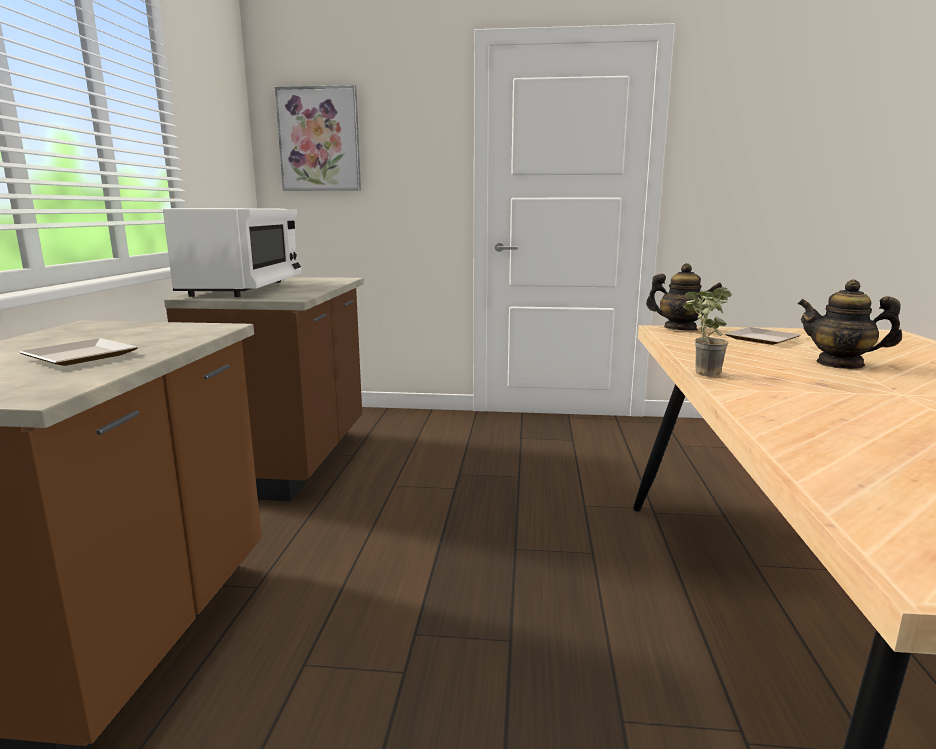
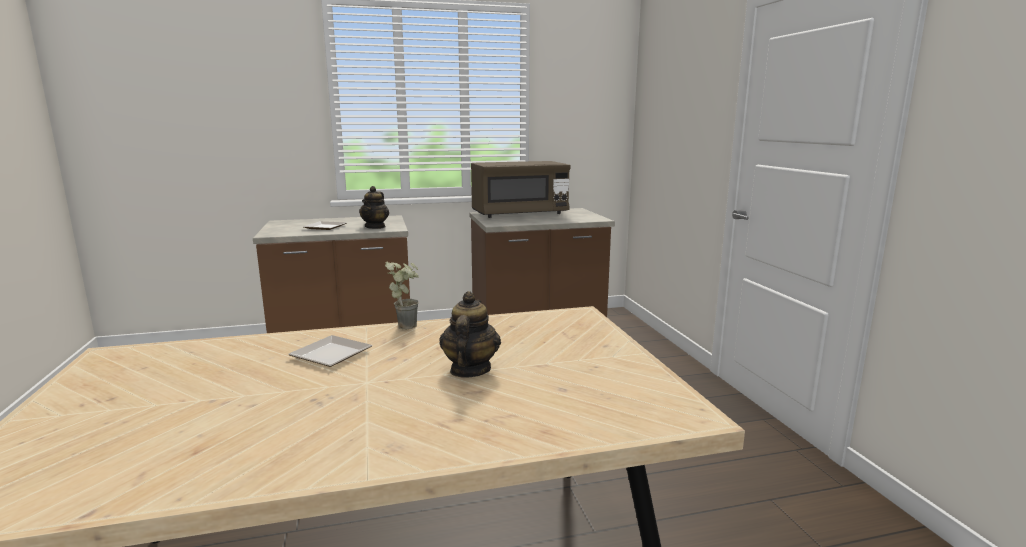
camera: 70 degrees right, 0 degrees up
(244, 289) = (519, 214): white microwave -> brown microwave
(319, 140) = (659, 105): picture -> none
(680, 329) = (587, 318): teapot -> teapot (375, 227)
(762, 340) = (563, 346): plate -> plate (328, 355)

